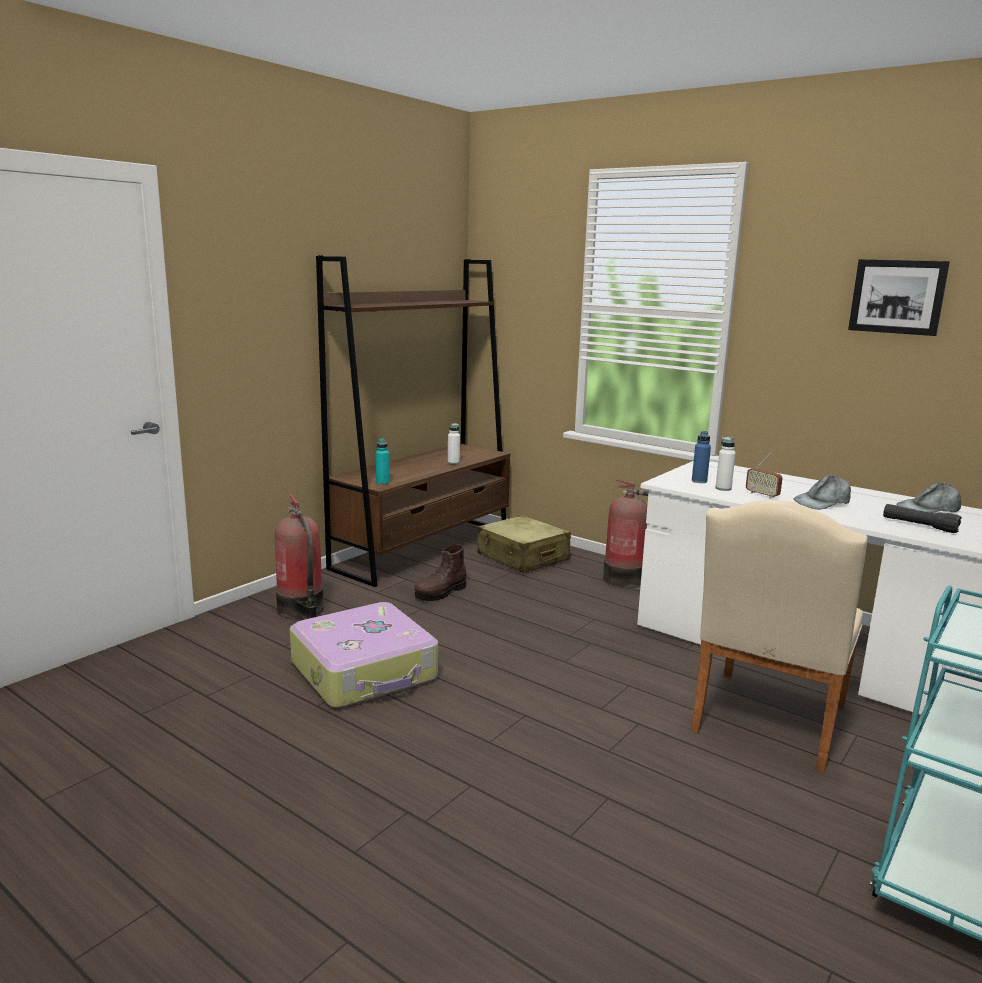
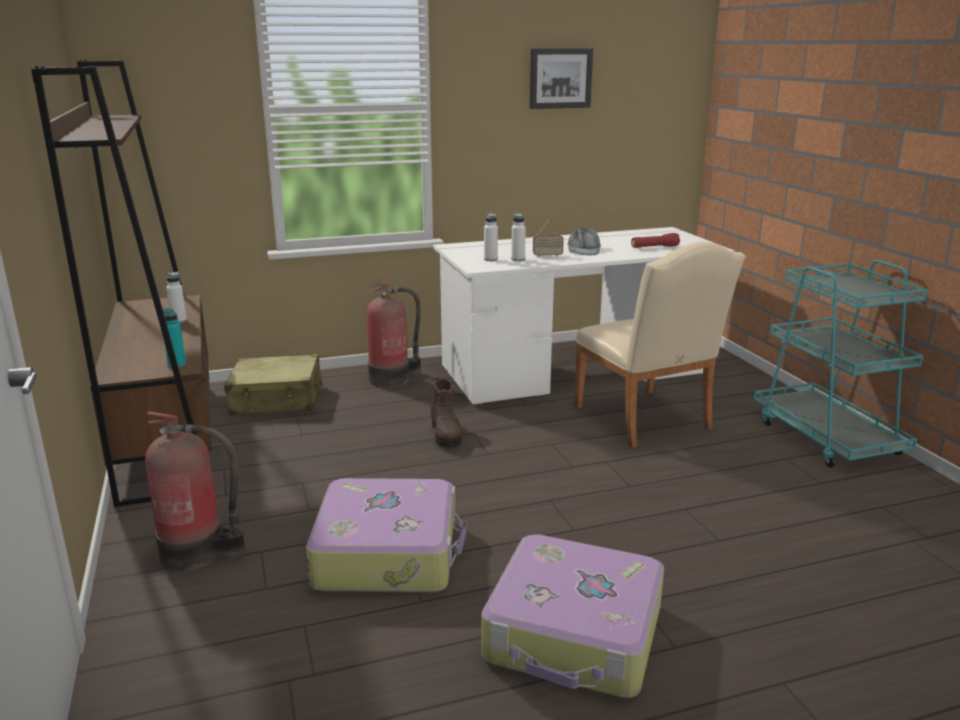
camera: 55 degrees left, 5 degrees up
(329, 789) = (575, 635): none -> suitcase
(440, 593) = (284, 462): brown boot -> brown boot (446, 435)
(699, 481) = (490, 259): blue bottle -> white bottle
(919, 526) = (654, 247): black flashlight -> red flashlight
(929, 509) = (628, 237): grey cap -> none

